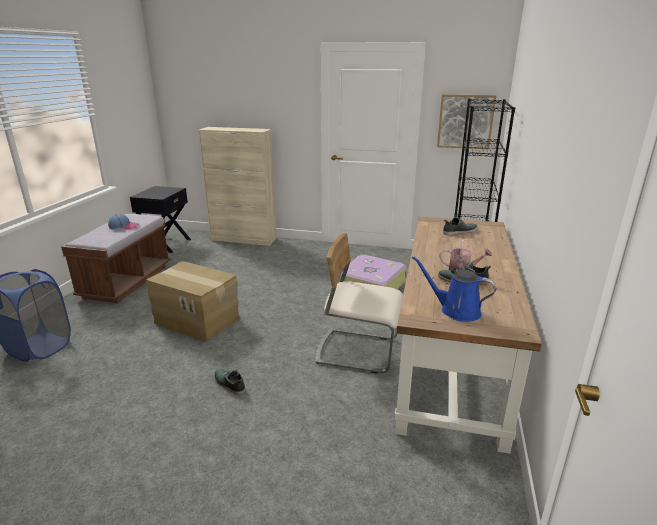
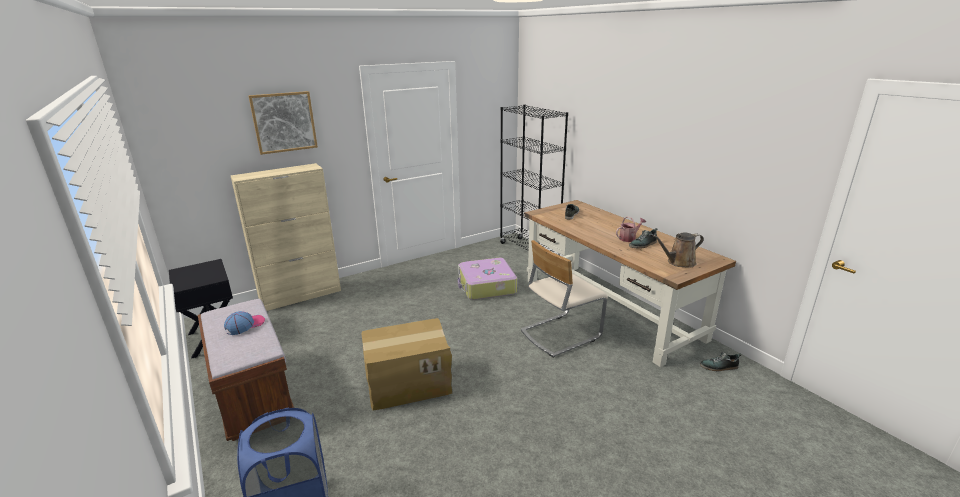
camera: 45 degrees left, 0 degrees up
(229, 384) = (529, 408): shoe -> shoe (719, 367)
(456, 311) = (679, 262): blue watering can -> brown watering can
(465, 121) = (491, 126): picture -> picture (284, 122)

